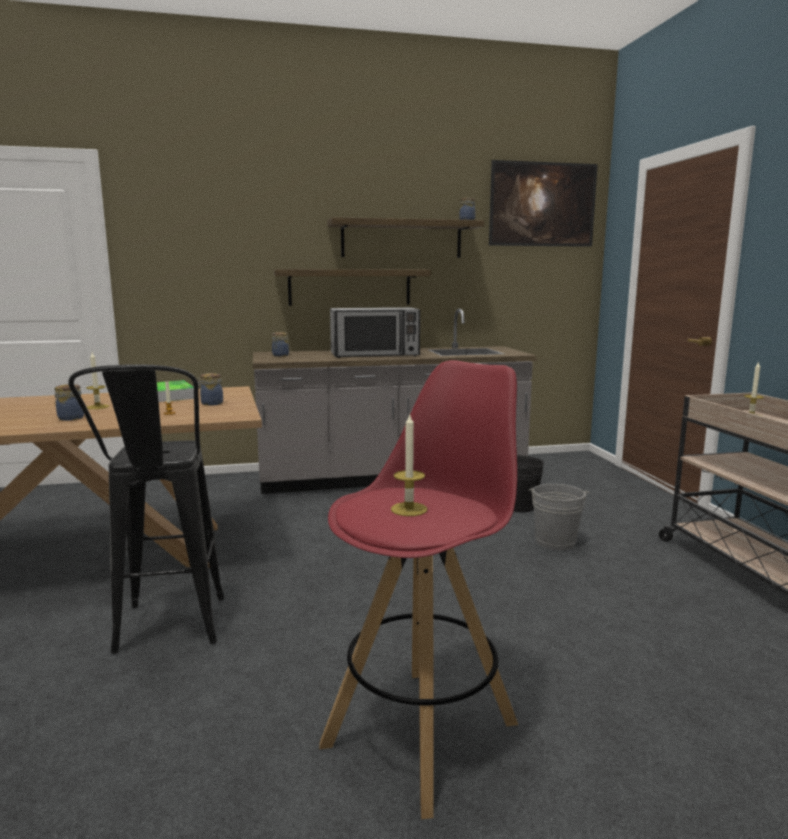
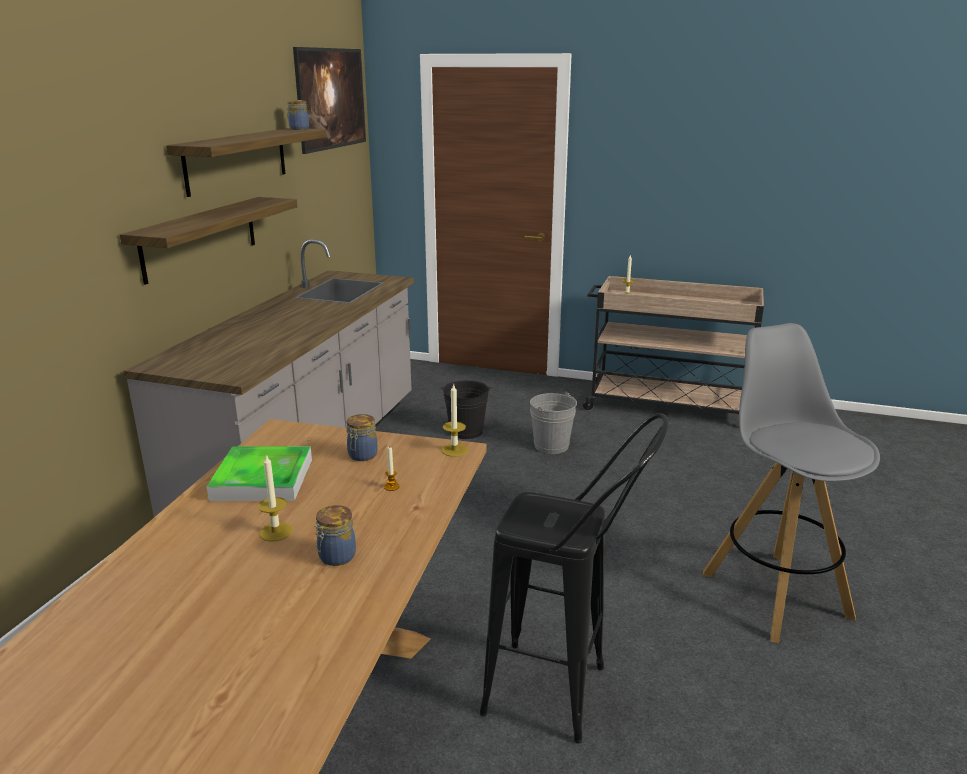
camera: 60 degrees left, 10 degrees up
(280, 355) = (199, 363): jar -> none
(375, 355) = (292, 323): microwave -> none
(409, 509) = (817, 443): candle -> candle (454, 450)
(423, 731) = (774, 593): red stool -> grey stool

